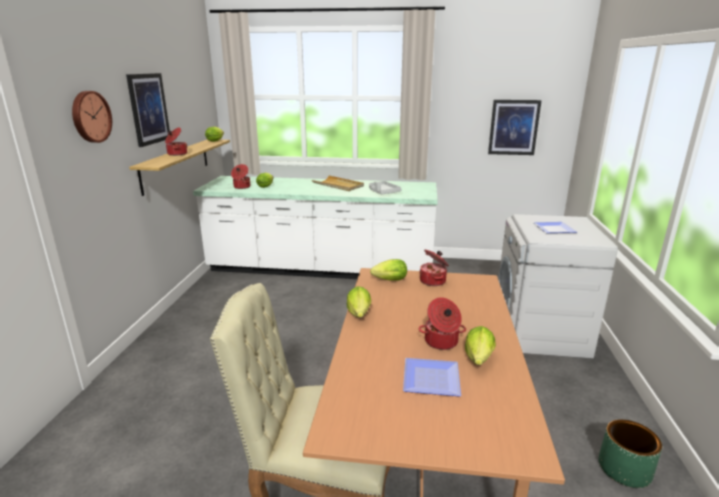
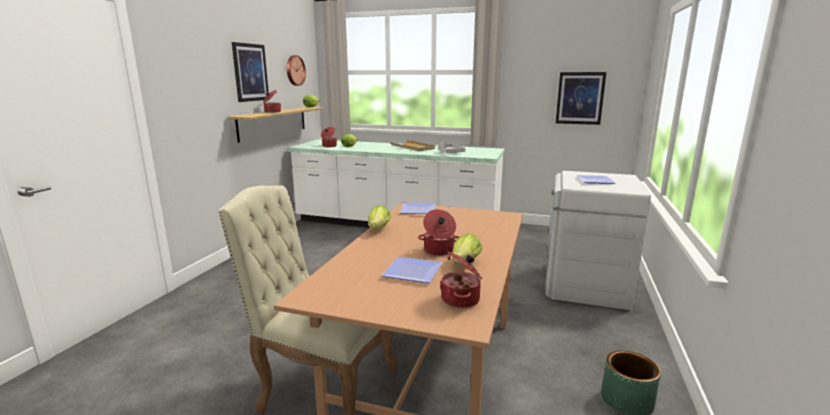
camera: 10 degrees right, 5 degrees down
(90, 117) = (195, 70): wall clock -> wall clock (294, 70)
(388, 280) = (419, 211): lettuce -> plate
(433, 281) = (460, 213): cooking pot -> cooking pot (461, 299)

